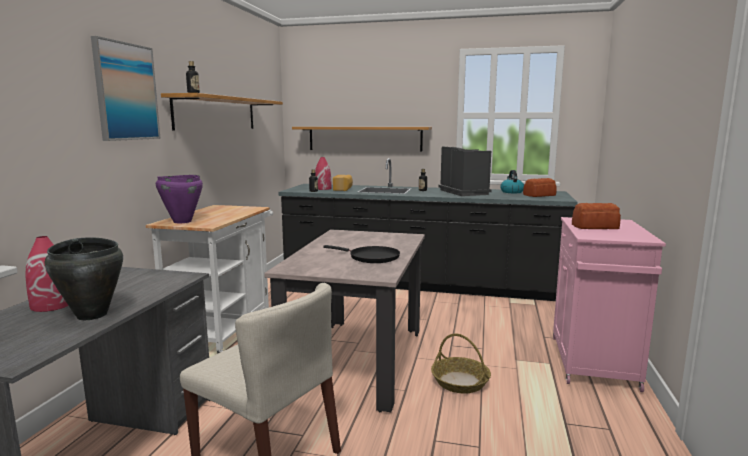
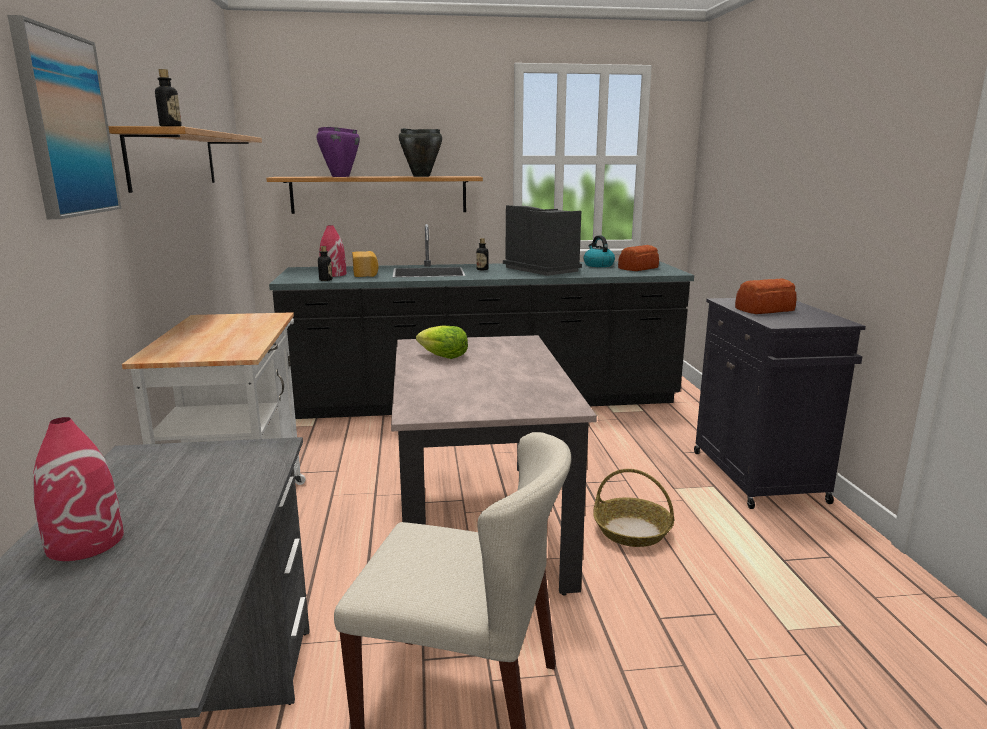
camera: 20 degrees left, 5 degrees up
(92, 315) = (194, 547): black cooking pot -> black cooking pot (421, 176)
(182, 221) = (183, 351): purple cooking pot -> purple cooking pot (340, 176)
(344, 241) = (443, 356): none -> lettuce
(371, 257) = (515, 379): black frying pan -> none
(593, 364) = (759, 478): pink cabinet -> black cabinet

